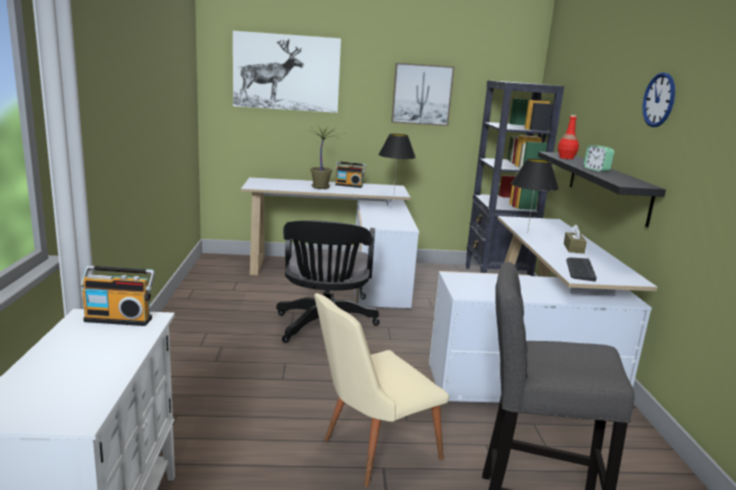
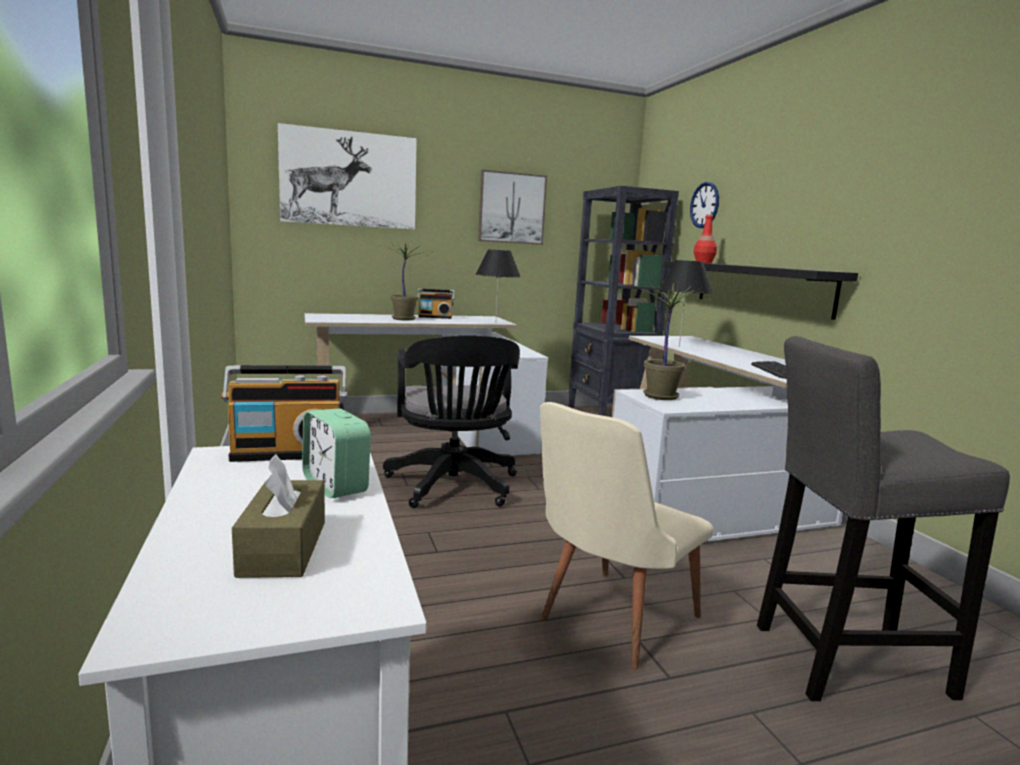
camera: 15 degrees left, 5 degrees down
(470, 282) = (662, 397): none -> potted plant
(573, 248) = (743, 356): brown tissue box -> brown tissue box (283, 548)
(596, 169) = (756, 266): alarm clock -> alarm clock (335, 486)
(659, 100) = (831, 179): wall clock -> wall clock (704, 205)

